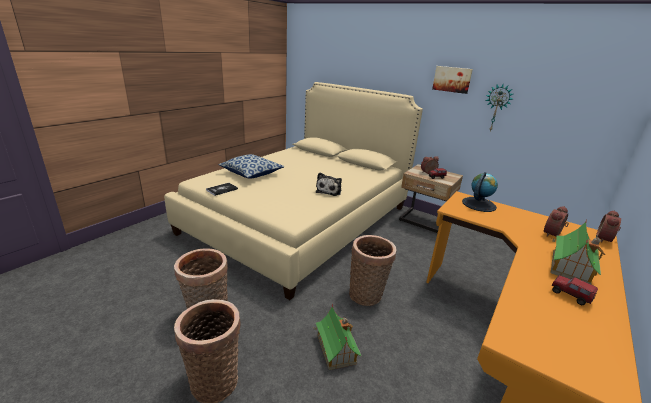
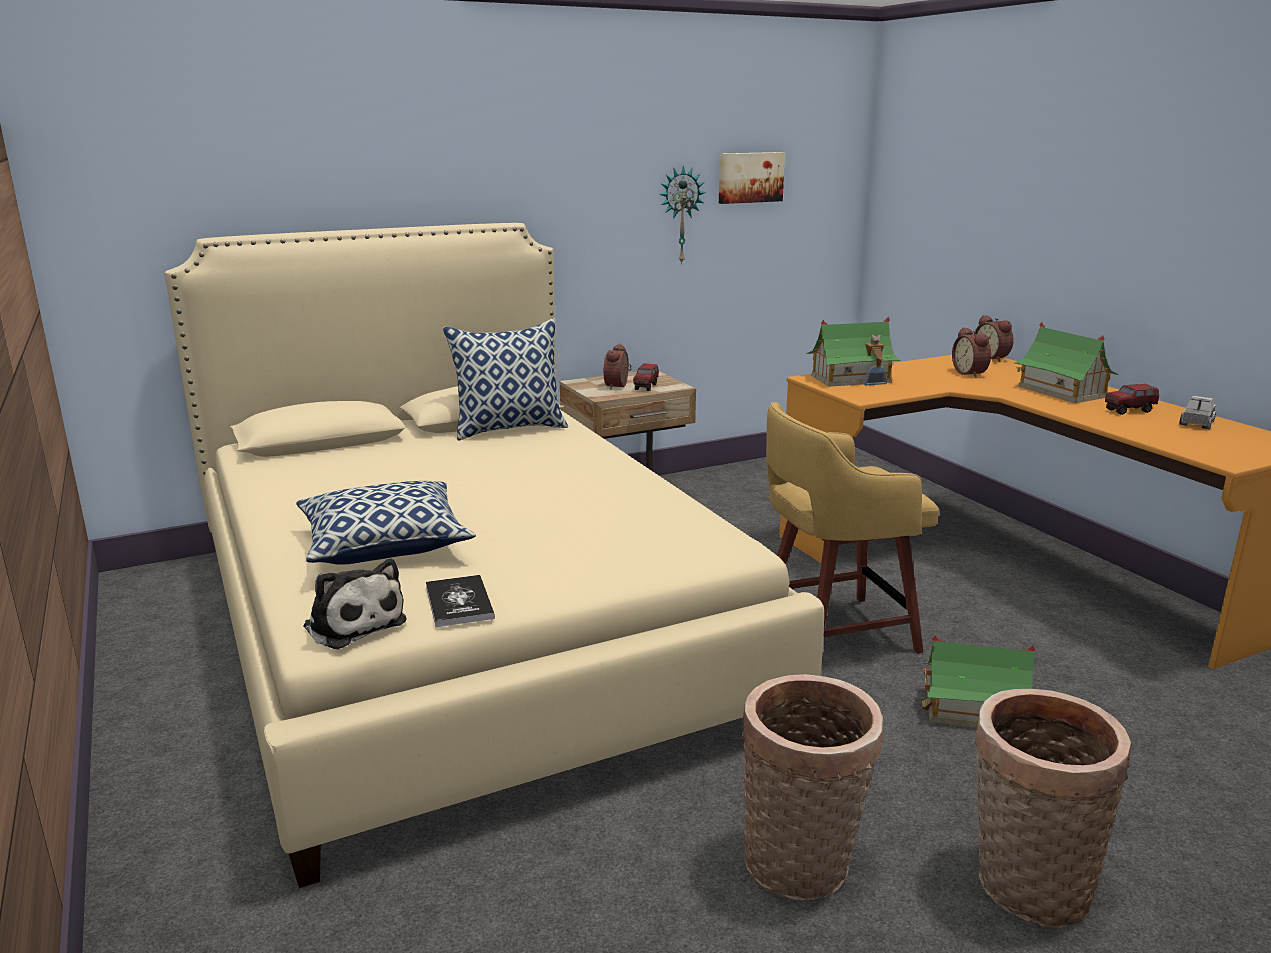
camera: 60 degrees left, 5 degrees down
(329, 191) = (605, 484): plush toy -> plush toy (353, 623)
(362, 168) = (509, 429): none -> pillow
(367, 294) = (832, 633): basket -> yellow stool
(452, 79) = (587, 171): picture -> picture (750, 177)
(478, 204) = (851, 379): globe -> toy house
(588, 329) = (1196, 423): none -> toy truck

